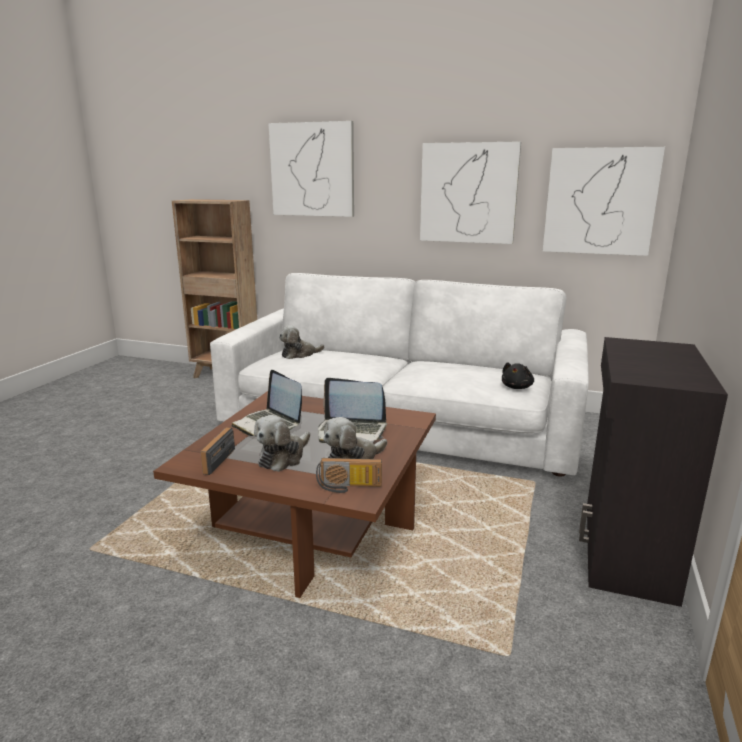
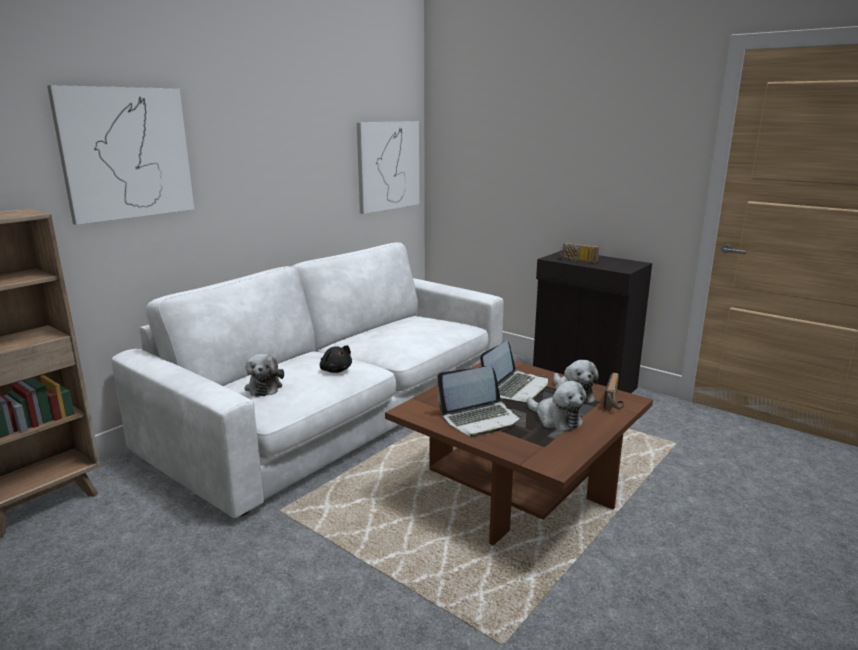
camera: 70 degrees left, 0 degrees up
(215, 460) = (550, 449): radio -> radio (577, 261)
(468, 193) = (301, 168): picture -> none
(517, 387) = (450, 324): black plush toy -> black plush toy (335, 370)

